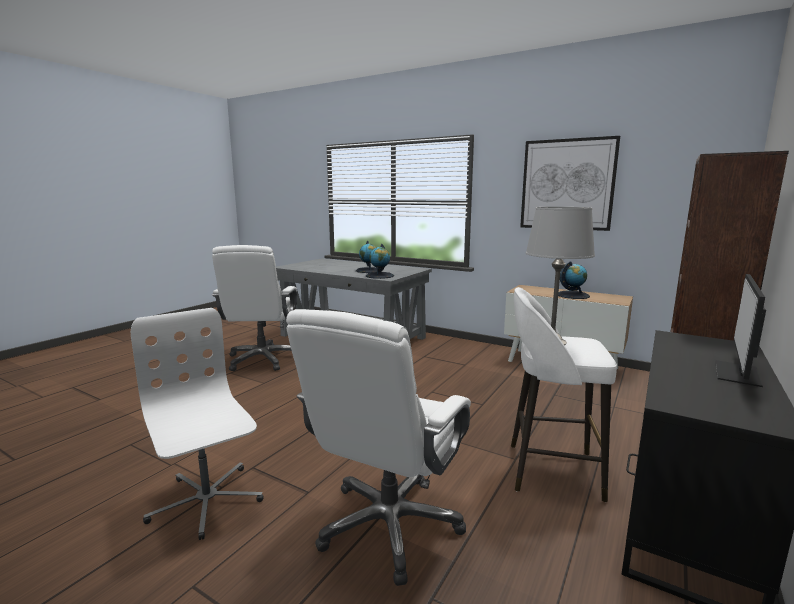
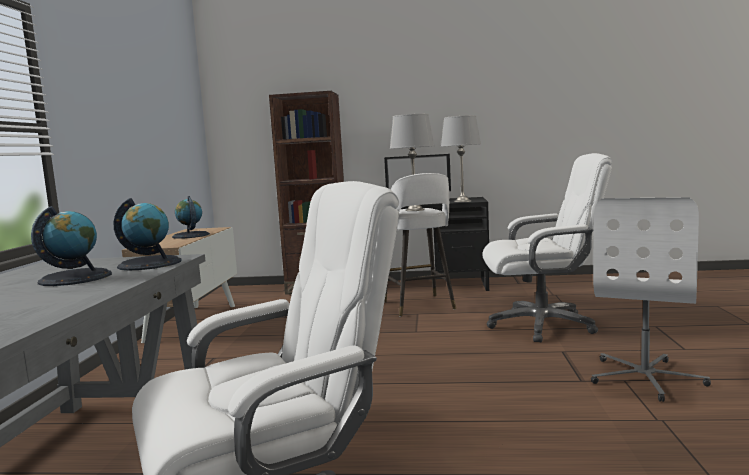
camera: 115 degrees left, 5 degrees down
(567, 184) = (129, 108): picture -> none
(673, 392) = (462, 201): none -> grey table lamp

